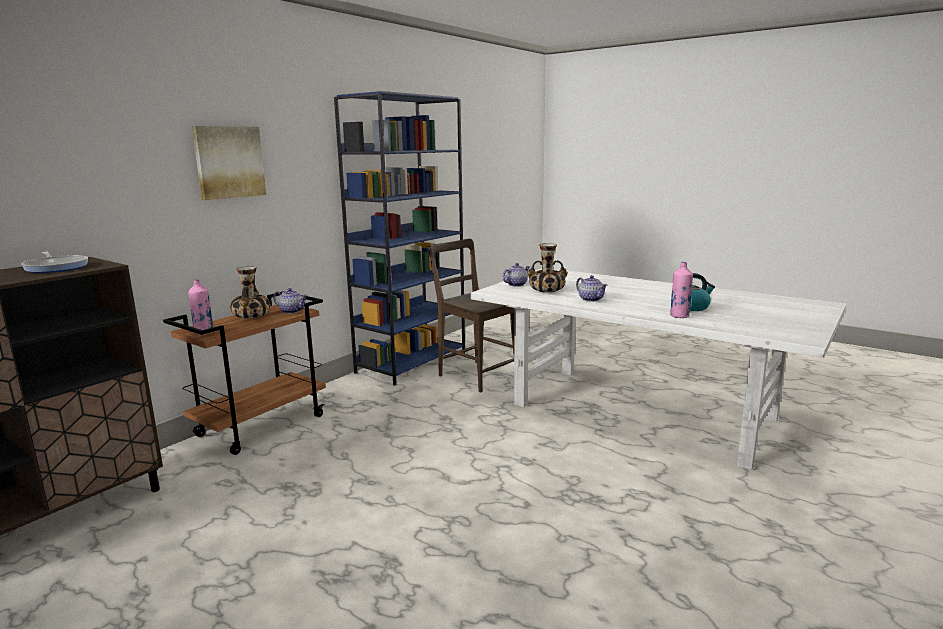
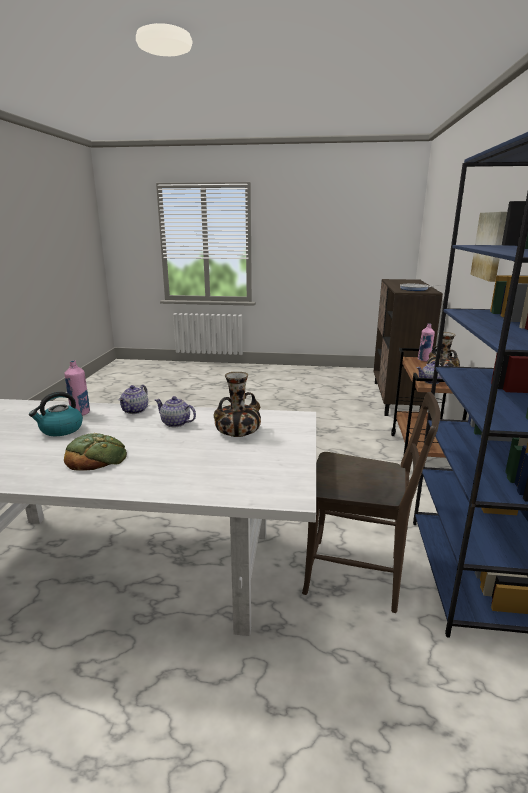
camera: 150 degrees right, 5 degrees up
(516, 284) = (287, 436): teapot -> teapot (135, 411)
(654, 291) = (96, 456): none -> bread

